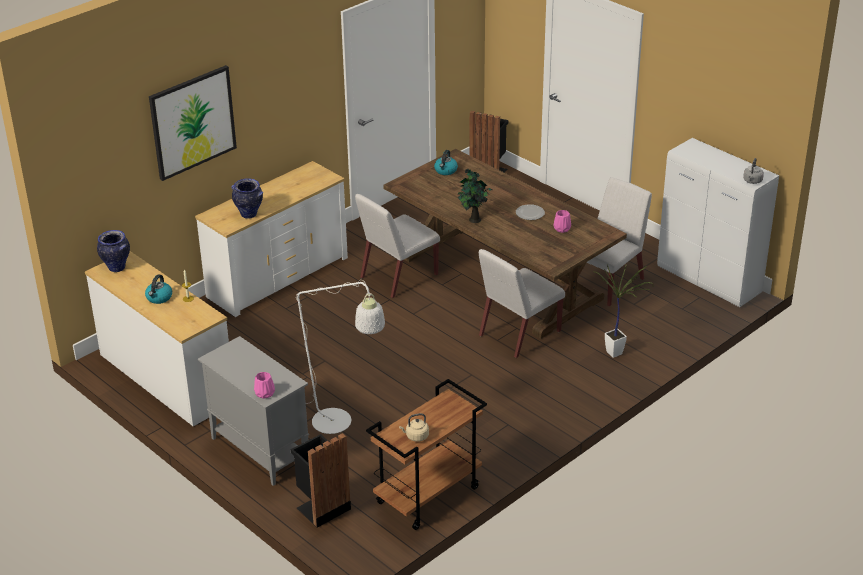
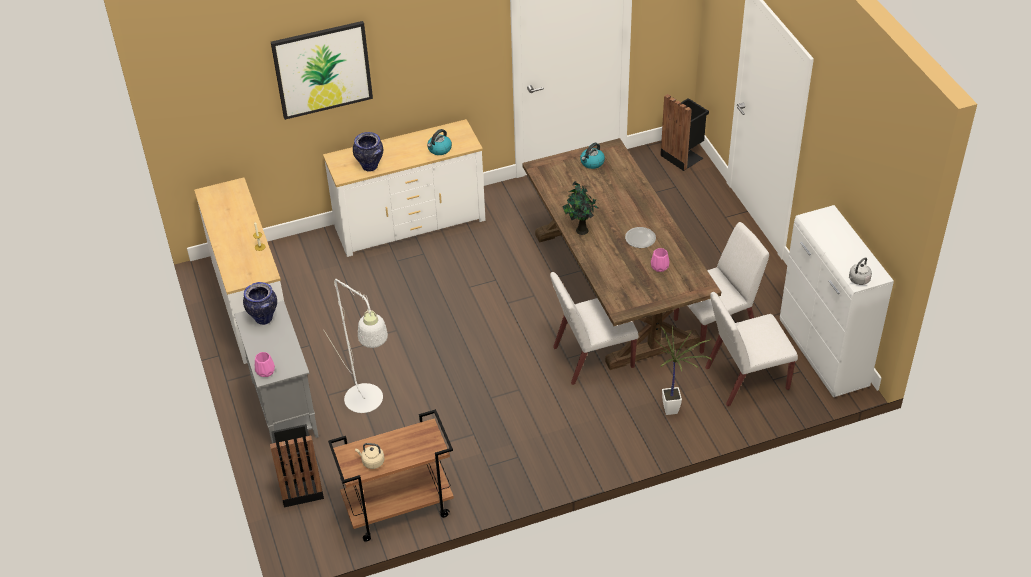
camera: 25 degrees right, 10 degrees up
(116, 268) = (221, 193): vase -> vase (263, 318)
(159, 298) = (236, 238): kettle -> kettle (439, 149)
(398, 276) = (519, 256): white chair -> white chair (745, 379)

